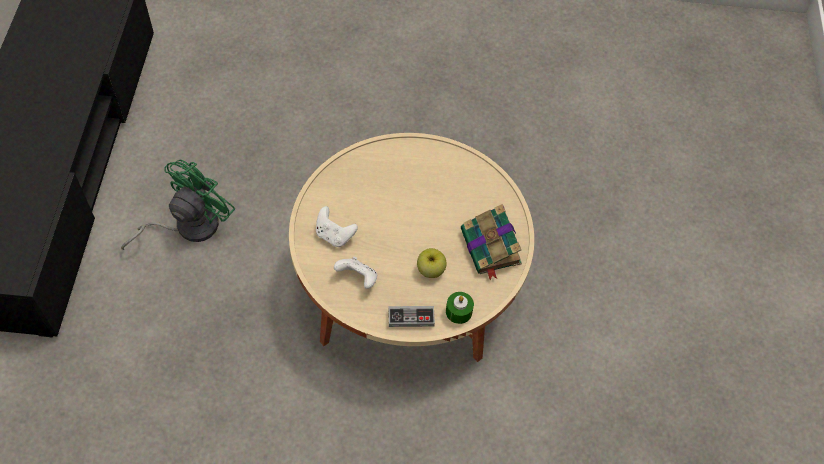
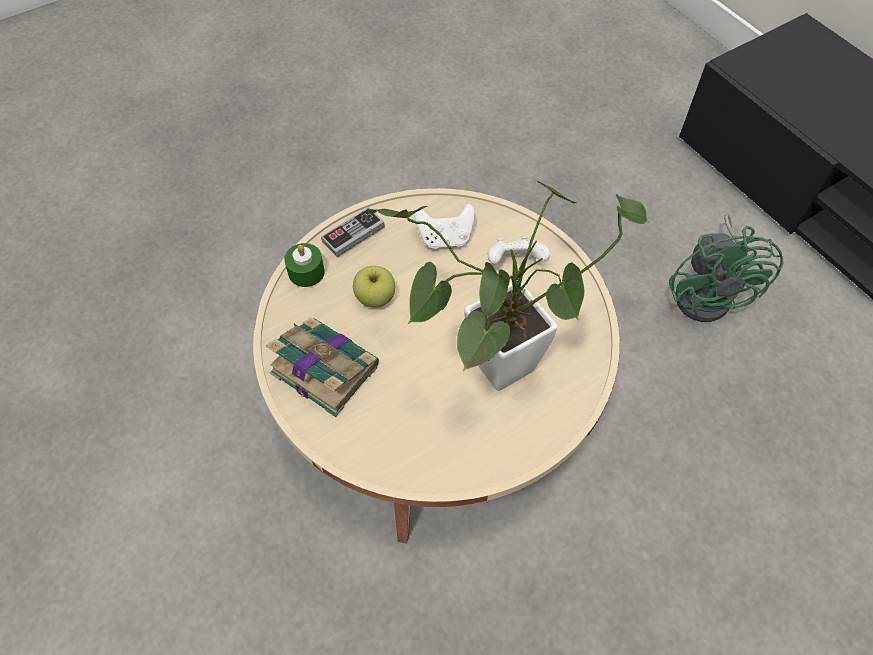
camera: 145 degrees right, 0 degrees up
(406, 190) = (490, 372): none -> potted plant

